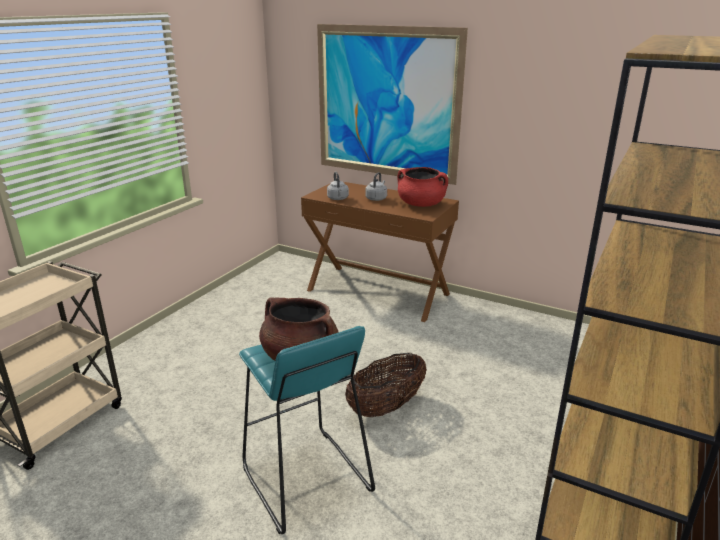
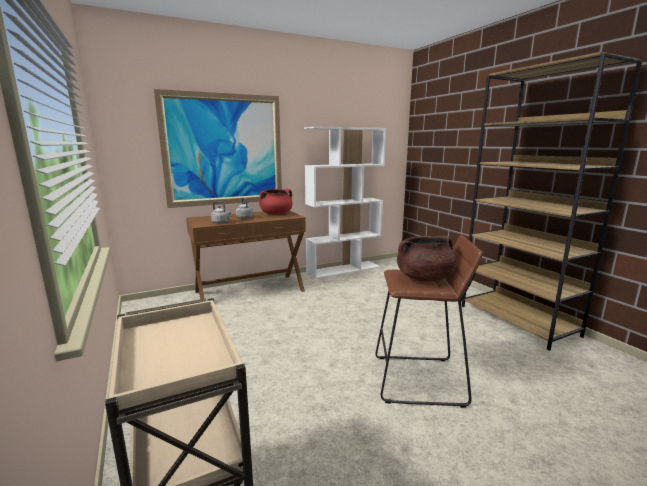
camera: 55 degrees left, 10 degrees down
(305, 480) = (419, 380): turquoise stool -> brown stool
(386, 407) = (372, 329): basket -> none
(534, 320) = (343, 269): none -> white bookcase

